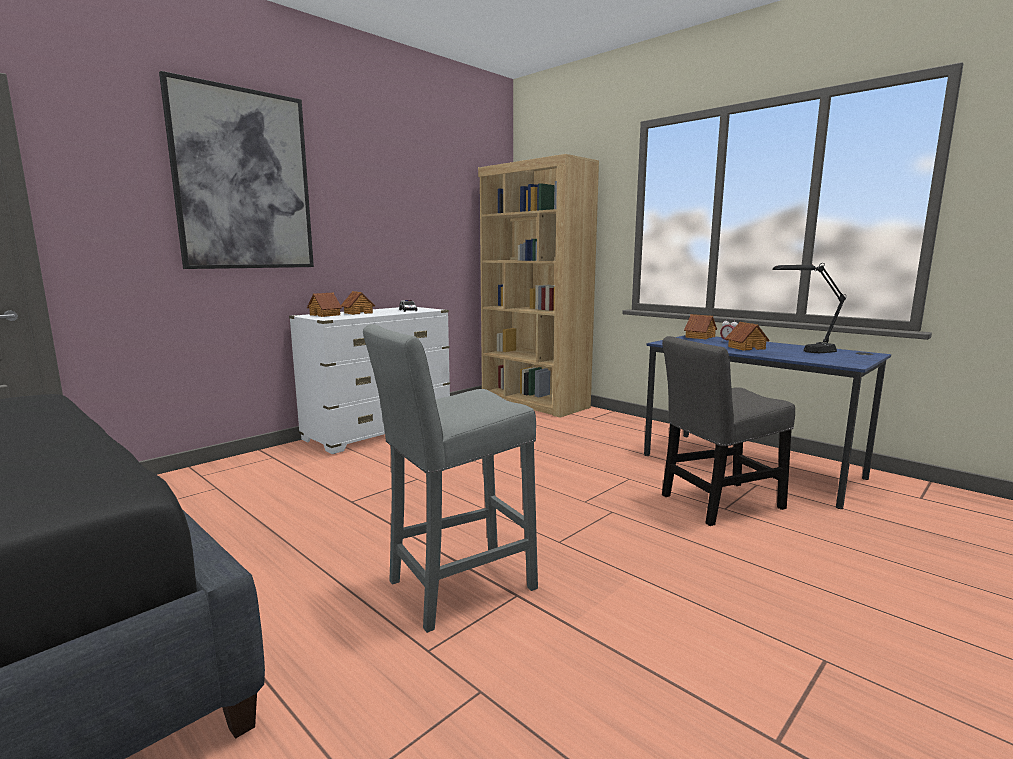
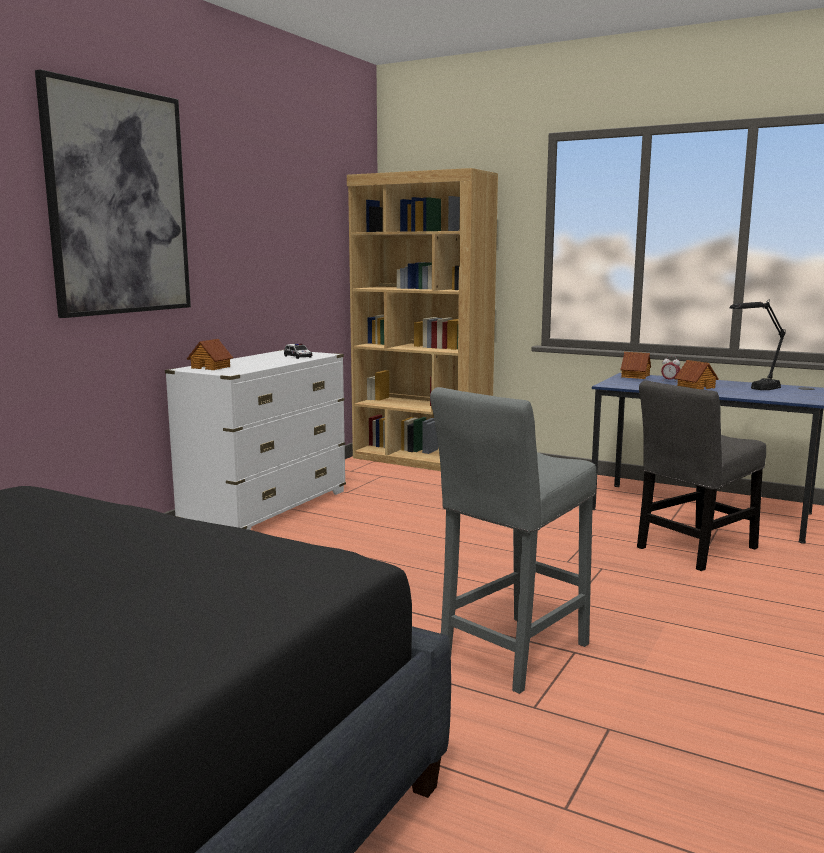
camera: 15 degrees left, 0 degrees up
(358, 313) = (244, 362): toy house -> none

